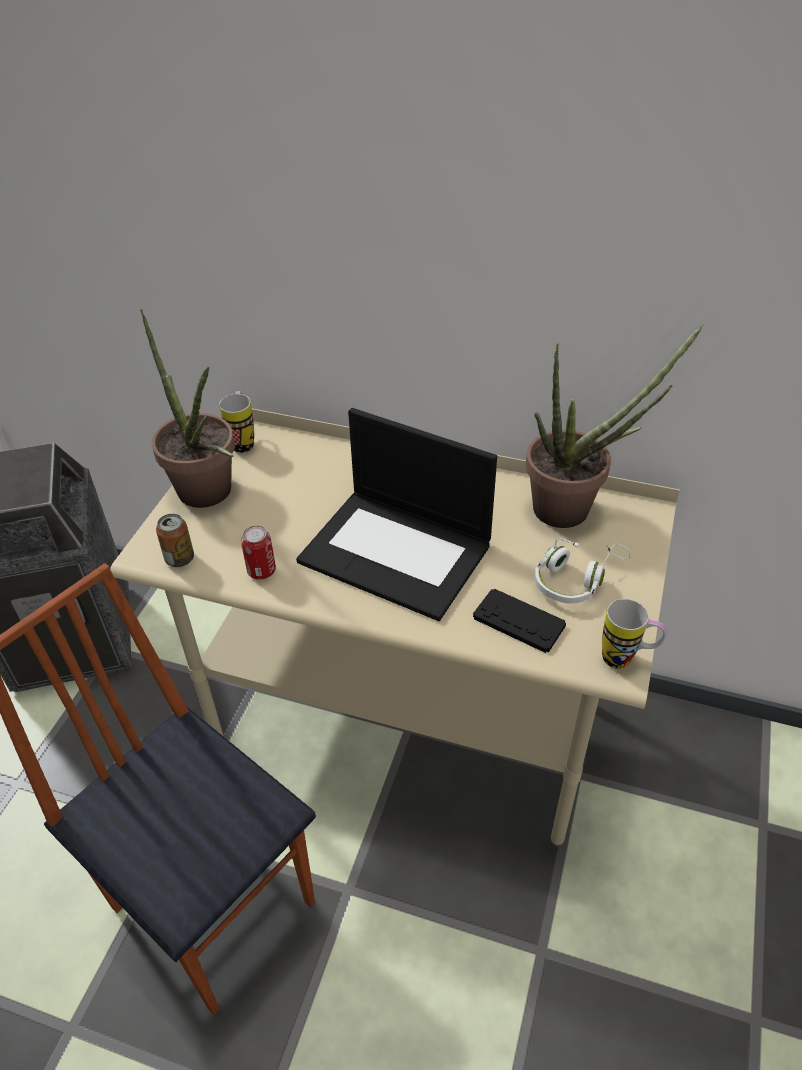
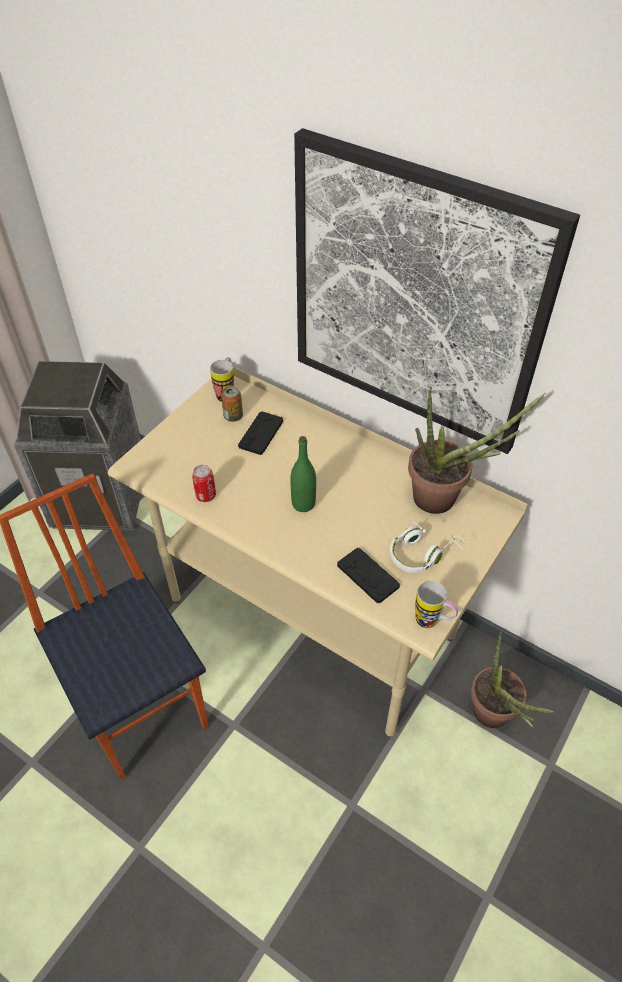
camera: 15 degrees right, 5 degrees up
(180, 559) = (155, 473): can -> can (233, 416)
(209, 497) = (189, 432): potted plant -> potted plant (494, 719)
(308, 480) = (261, 434): none -> black game controller
(398, 552) = (303, 504): laptop -> green bottle
(501, 242) = (415, 298): none -> picture

